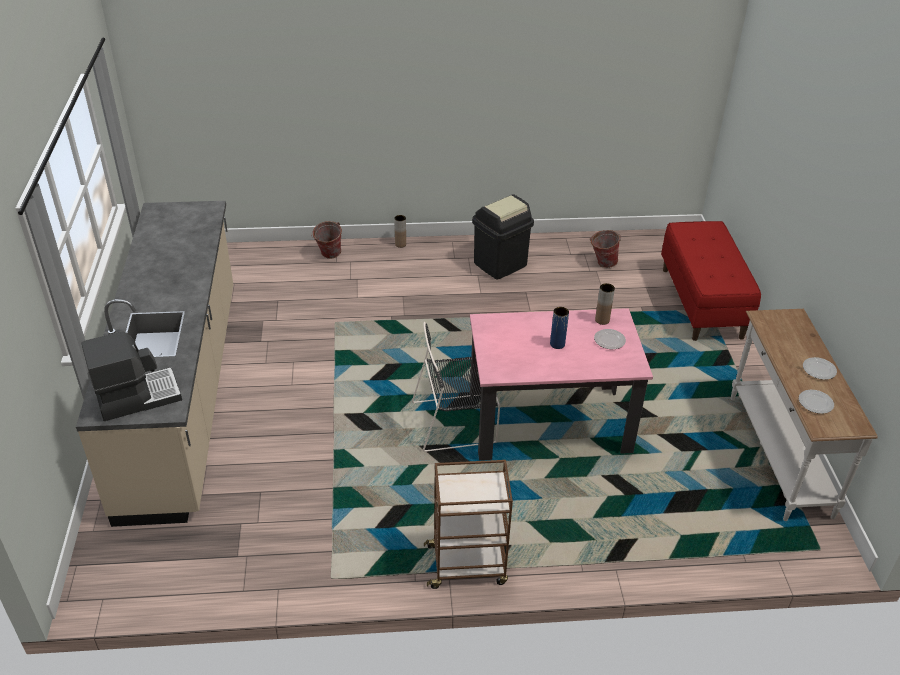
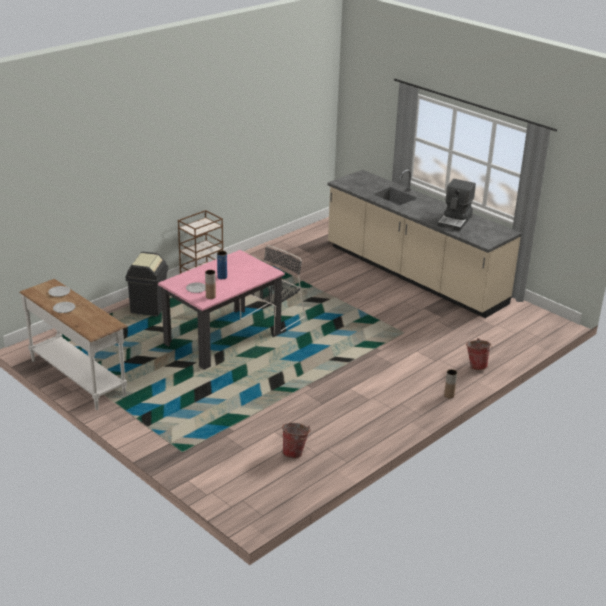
camera: 140 degrees right, 10 degrees down
(137, 396) = (358, 181): coffee machine -> coffee machine (455, 220)
(500, 264) = (364, 414): black trash can -> black trash can (148, 307)
(702, 303) = (191, 456): red bench -> none

